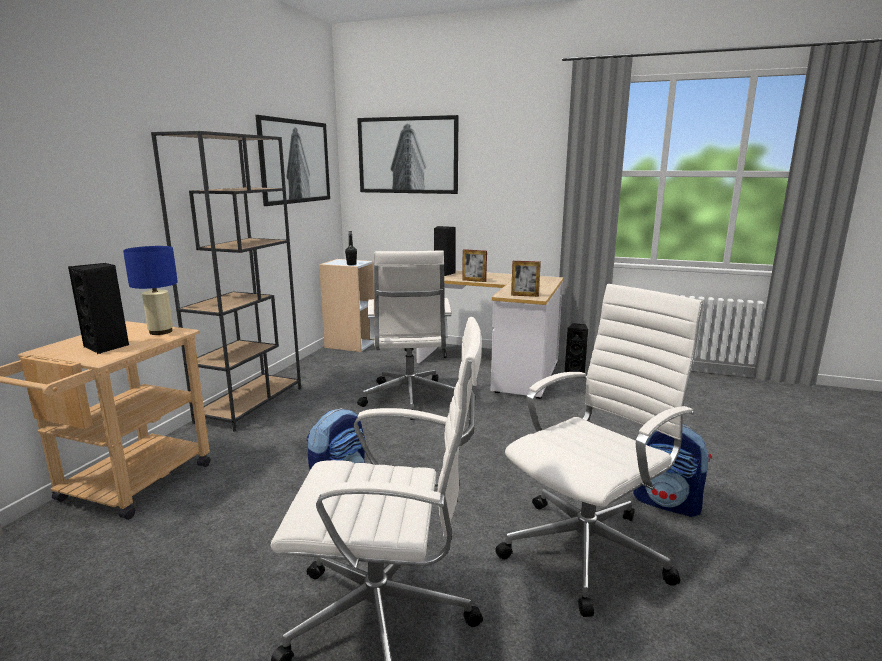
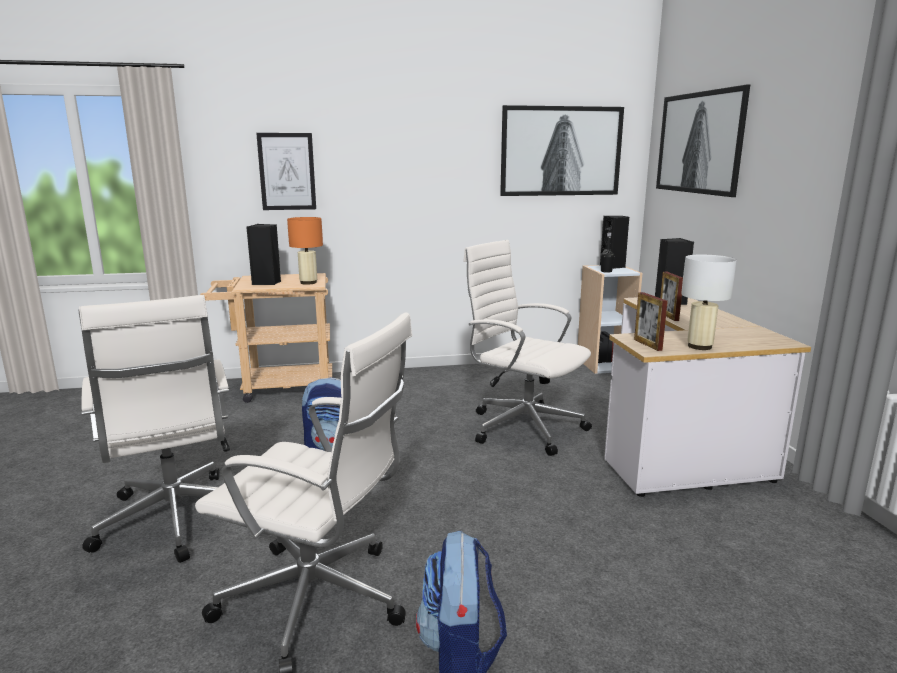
camera: 60 degrees right, 0 degrees up
(60, 189) = (287, 171): none -> picture
(160, 332) = (308, 282): blue table lamp -> orange table lamp
(250, 404) = (426, 375): bookcase -> none
(409, 399) = (523, 427): white office chair -> white office chair turned 75 degrees clockwise
(541, 289) = (700, 346): none -> white table lamp
(575, 371) = (777, 502): black speaker -> black speaker (613, 266)

